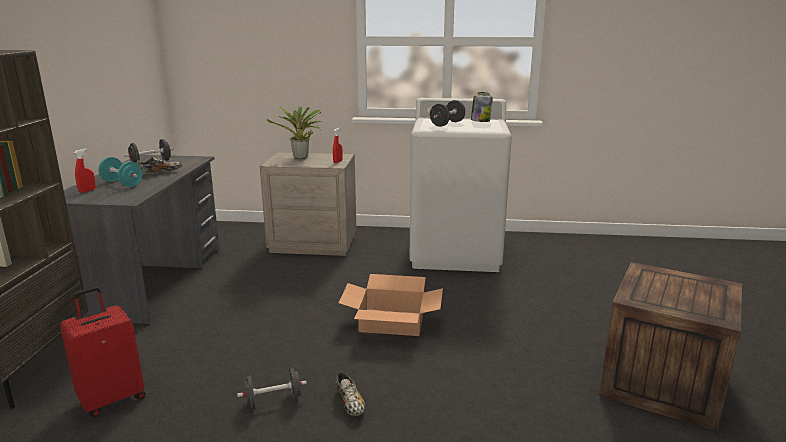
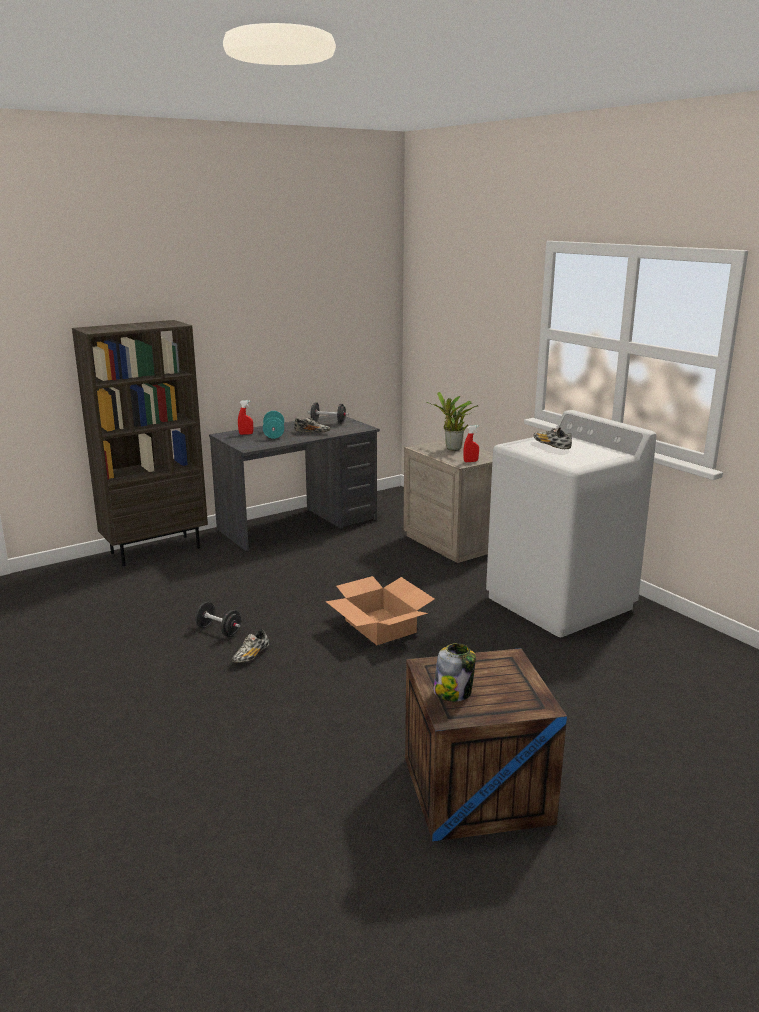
camera: 50 degrees right, 0 degrees up
(112, 399) = (161, 584): red suitcase -> none
(447, 124) = (551, 446): black dumbbell -> shoe
(480, 121) = (598, 451): jar -> jar (453, 692)

